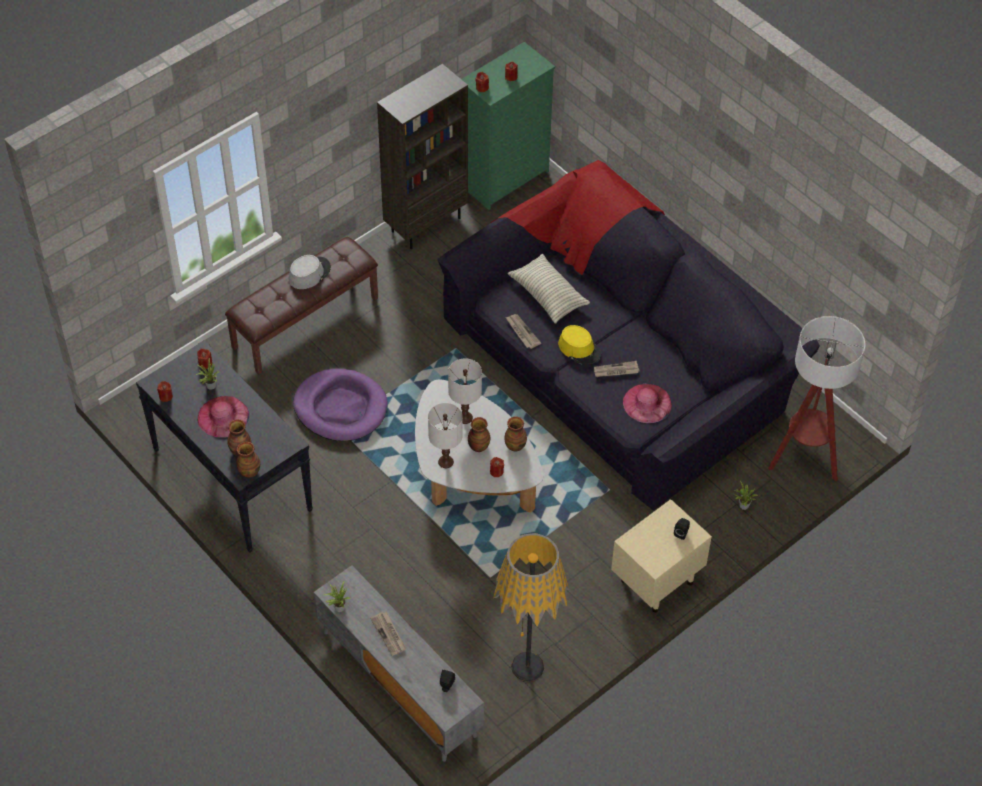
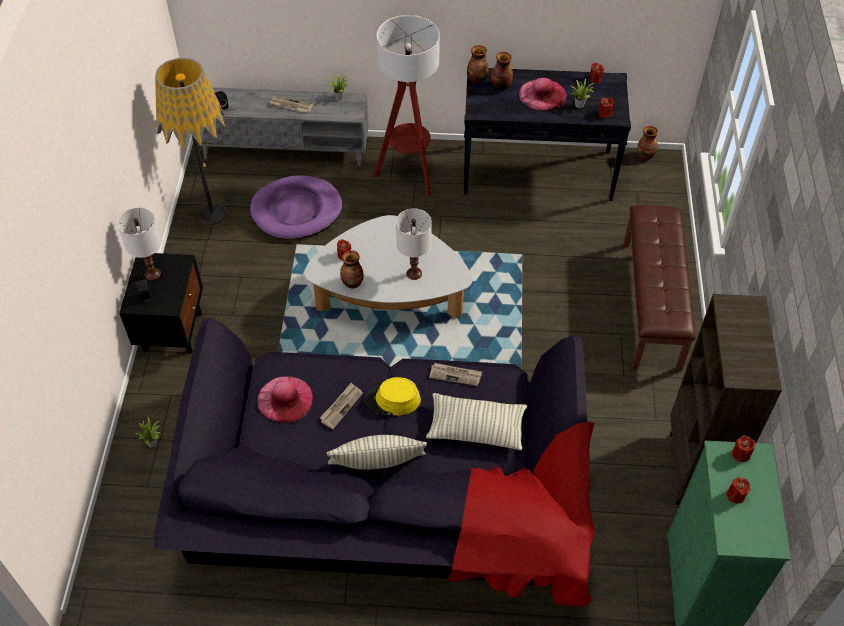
camera: 135 degrees right, 0 degrees up
(309, 273) = (669, 276): grey hat -> none
(340, 408) = (538, 268): purple dog bed -> purple dog bed (297, 210)
(445, 461) = (389, 234): white table lamp -> white table lamp (153, 274)
(478, 446) = (379, 262): vase -> vase (645, 156)
(630, 323) = (377, 464): none -> pillow
(656, 582) = (172, 330): beige nightstand -> black nightstand
(804, 459) = (131, 530): floor lamp -> floor lamp (409, 174)

